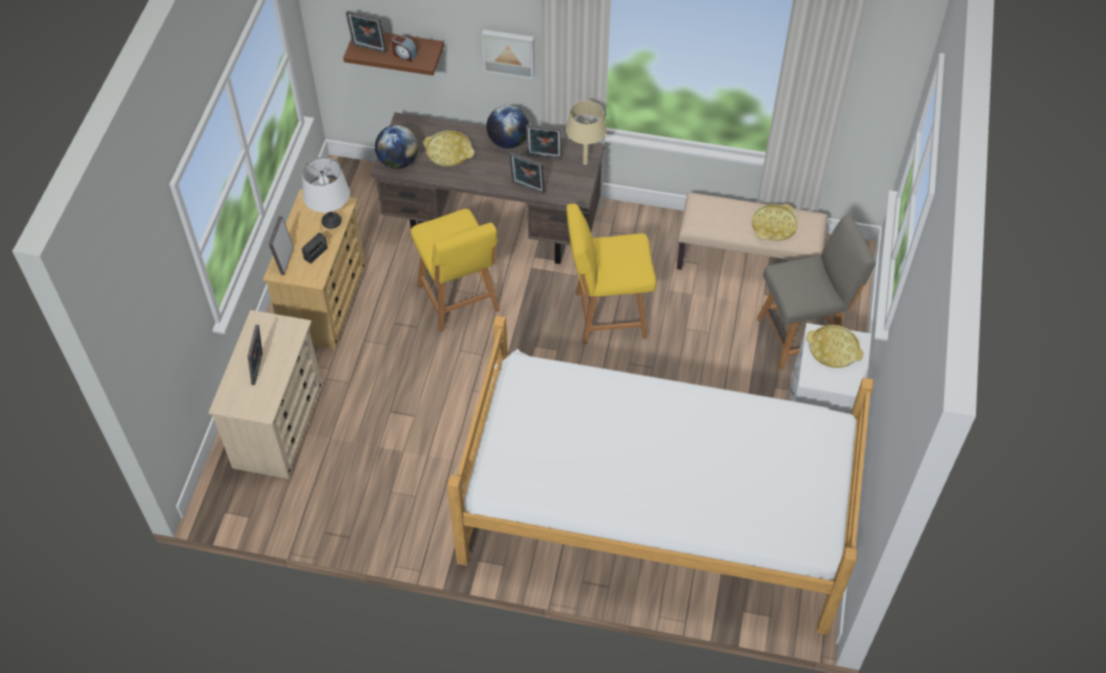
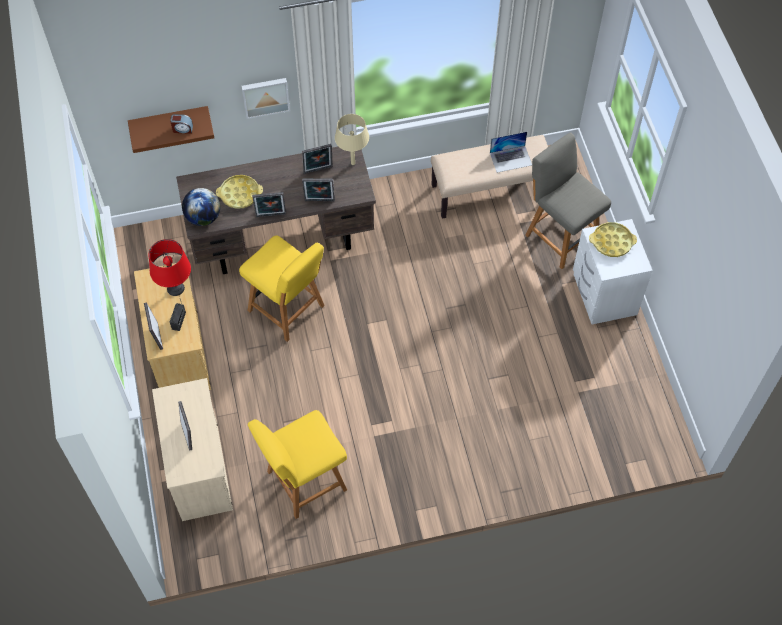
camera: 25 degrees left, 5 degrees up
(331, 221) = (176, 288): white table lamp -> red table lamp
(368, 49) = (150, 135): picture frame -> picture frame (271, 216)
(508, 141) = (282, 167): globe -> none
(607, 315) = (409, 276): yellow chair -> yellow chair (304, 482)
(655, 514) = (526, 417): bed -> none
(774, 225) = (511, 159): yellow tray -> laptop
(801, 336) = (560, 235): grey chair -> grey chair turned 90 degrees counterclockwise

